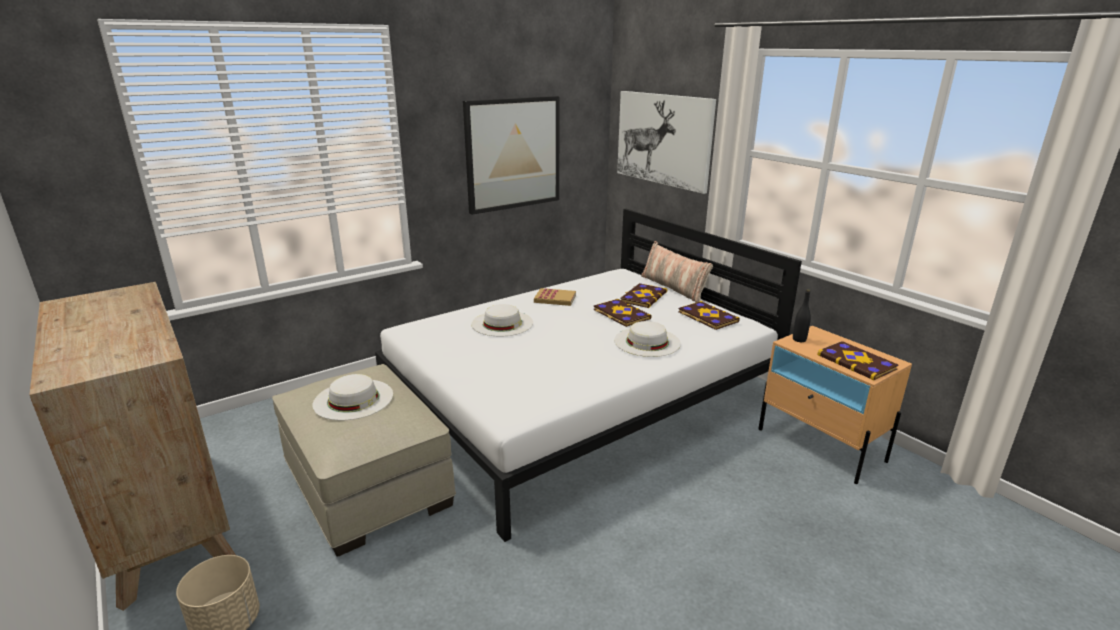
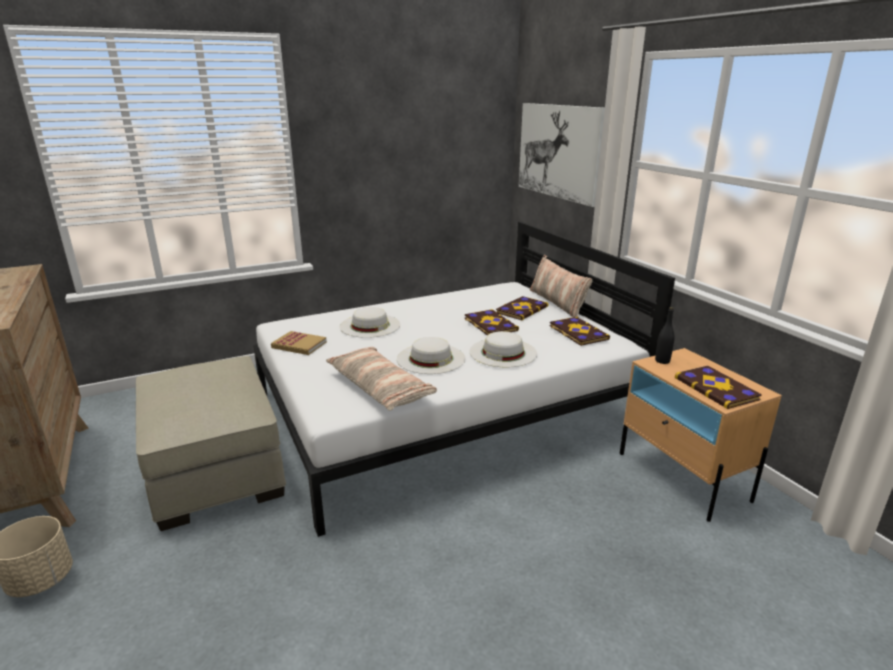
camera: 10 degrees right, 0 degrees up
(353, 399) = (199, 384): white hat -> white hat (431, 358)
(513, 154) = (408, 163): picture -> none
(545, 387) = (380, 388): none -> pillow
(555, 299) = (432, 306): book -> book (299, 345)

